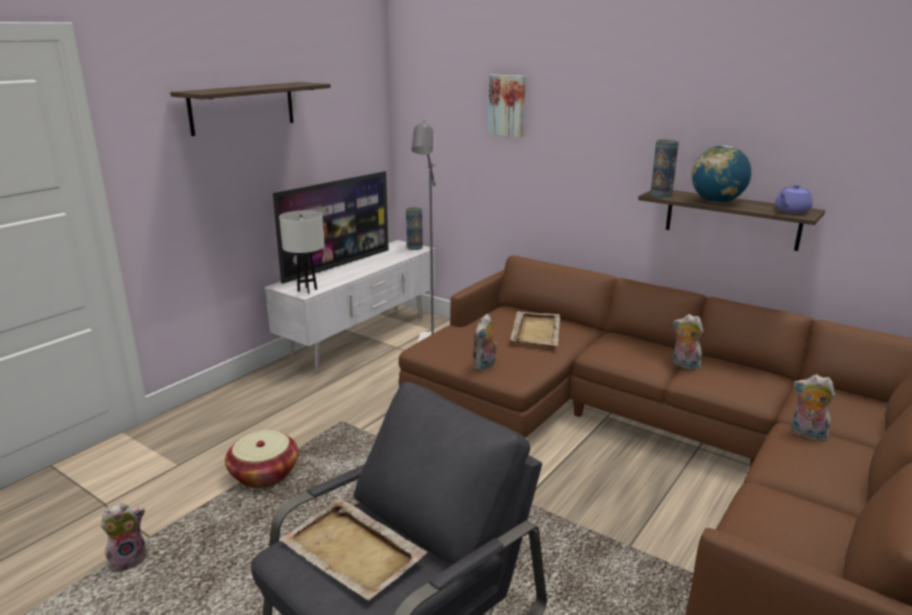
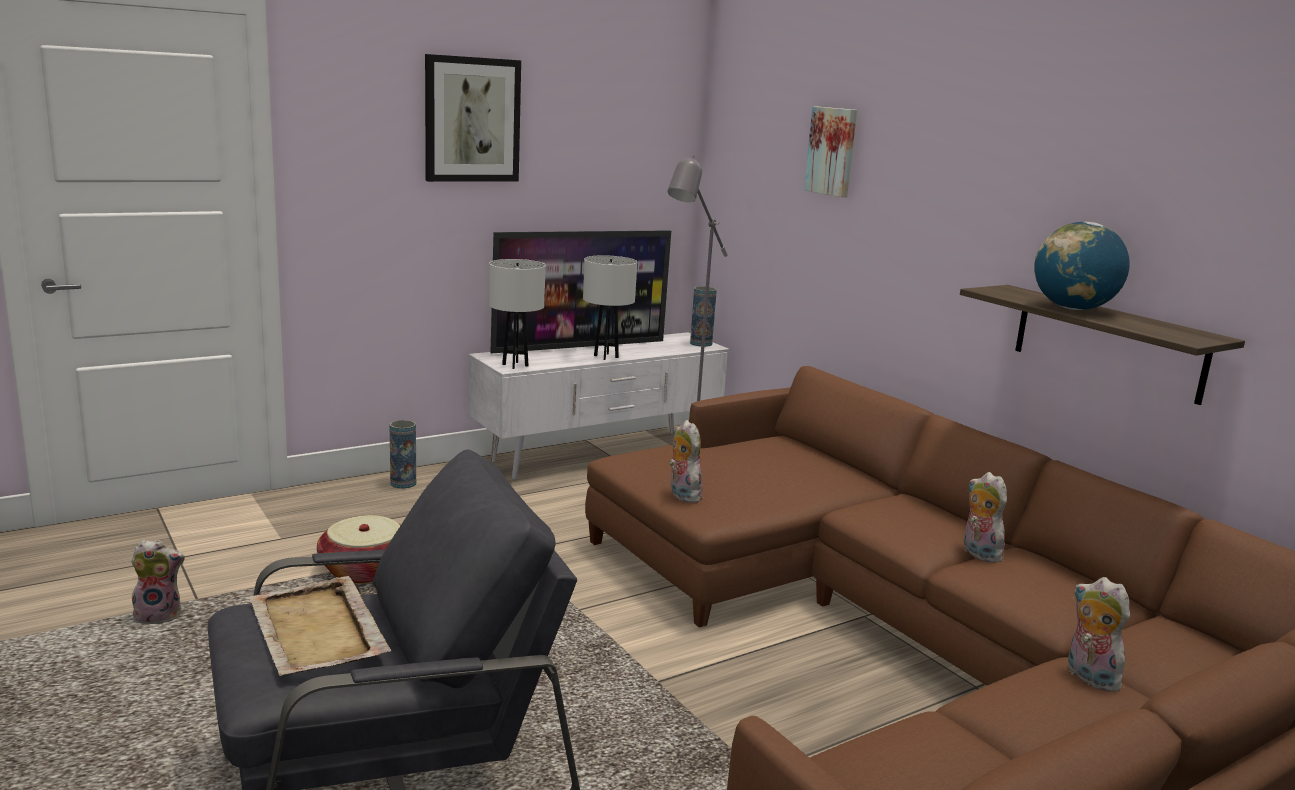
camera: 20 degrees right, 5 degrees down
(243, 107) = (472, 120): shelf -> picture
(363, 270) = (606, 356): none -> white table lamp
(485, 366) = (682, 495): plush toy -> plush toy turned 105 degrees clockwise
(536, 330) = (792, 469): beige tray -> none
(661, 194) = (998, 291): vase -> vase (403, 483)
(791, 210) = (1179, 333): purple teapot -> none

